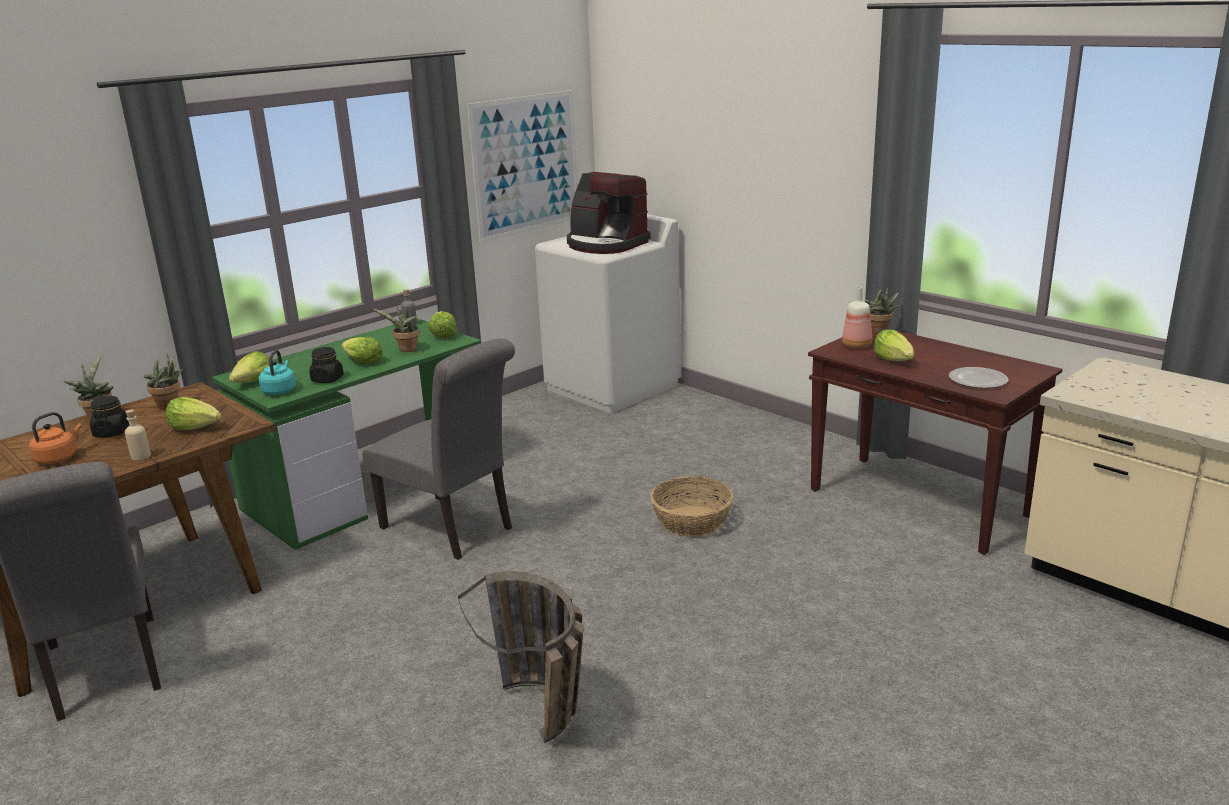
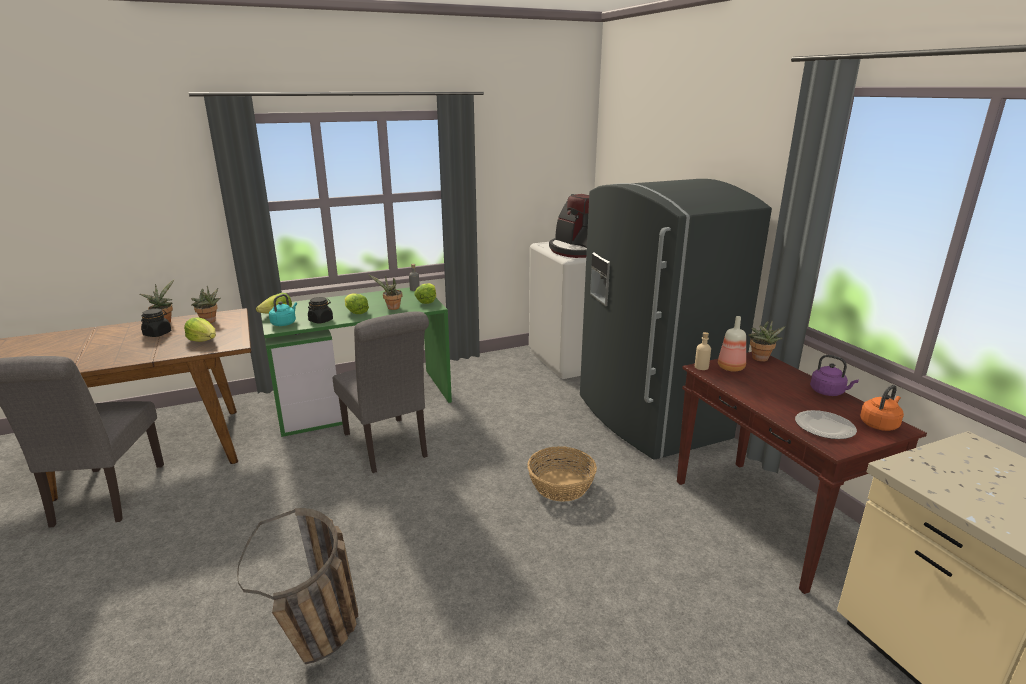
camera: 20 degrees right, 0 degrees up
(58, 458) = (109, 346): orange kettle -> orange kettle (879, 424)
(141, 456) = (150, 355): beige bottle -> beige bottle (701, 367)
(526, 165) = (533, 183): picture -> none
(741, 435) = (649, 418): none -> grey fridge
(894, 360) = (755, 389): lettuce -> none
(961, 351) = (828, 392): none -> purple kettle

